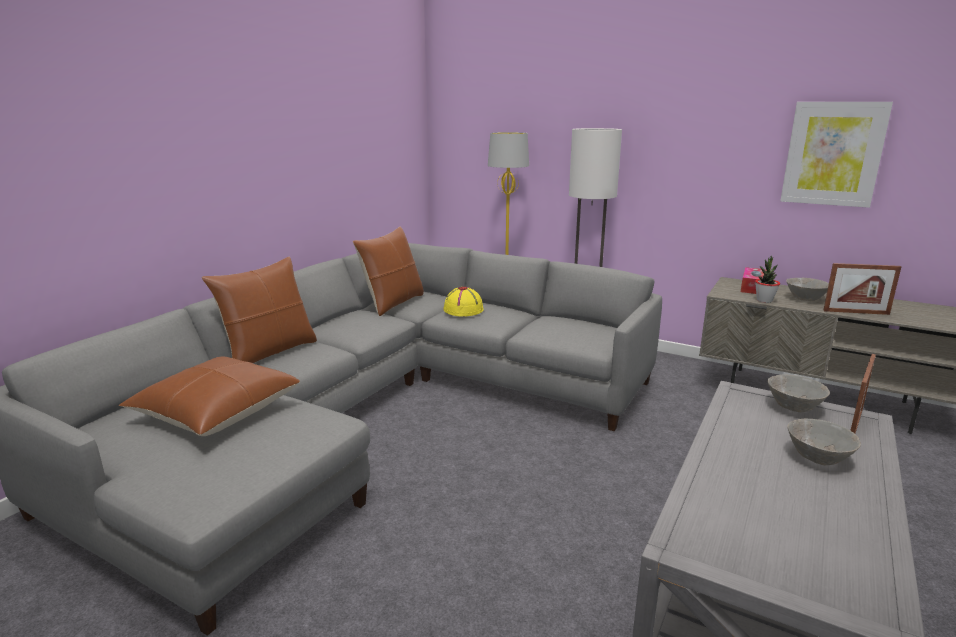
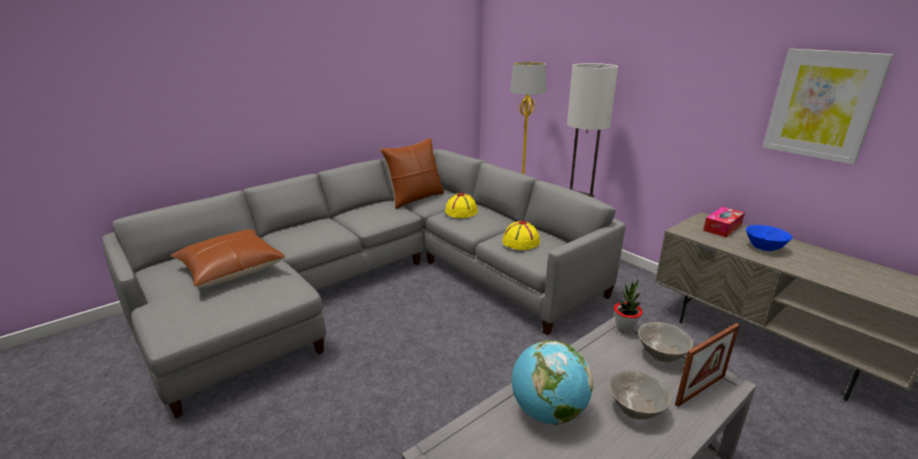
camera: 20 degrees right, 5 degrees up
(269, 352) = (300, 228): brown pillow -> none
(558, 331) = (520, 242): none -> yellow hat
(745, 479) = (548, 412): none -> globe
(764, 300) = (717, 243): potted plant -> potted plant (624, 328)
(805, 299) = (763, 248): grey bowl -> blue bowl
(856, 312) = (805, 271): picture frame -> none

